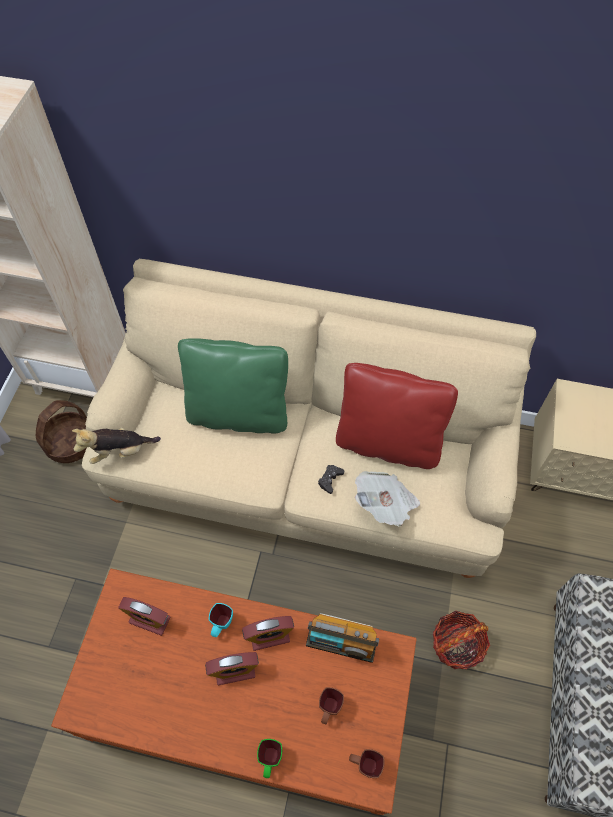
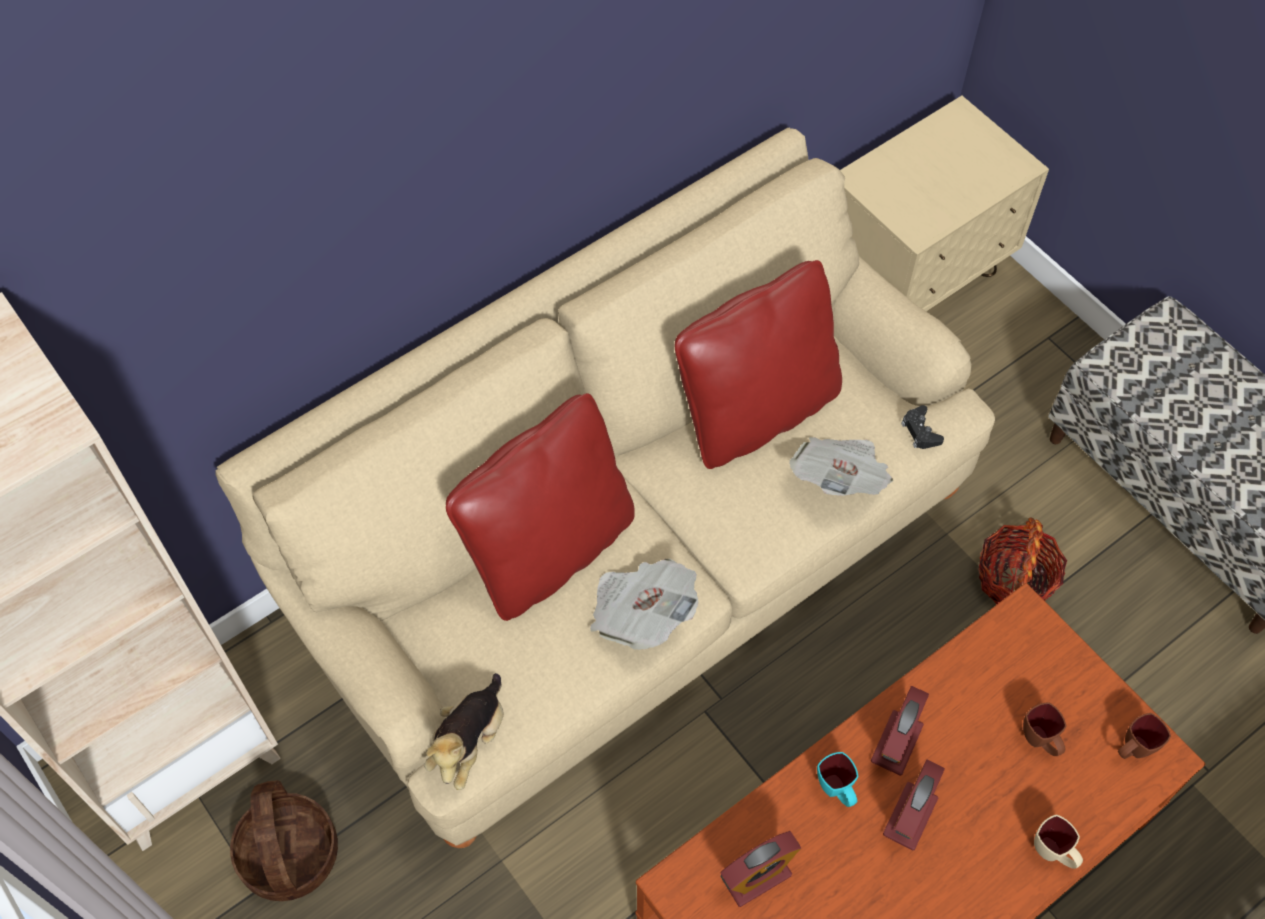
camera: 50 degrees left, 0 degrees up
(237, 471) = (641, 613): none -> newspaper
(238, 413) = (549, 549): green pillow -> red pillow
(270, 760) = (1053, 853): green mug -> beige mug
(330, 479) = (752, 513): black game controller -> black game controller (920, 431)
(341, 643) = (970, 668): radio -> none

